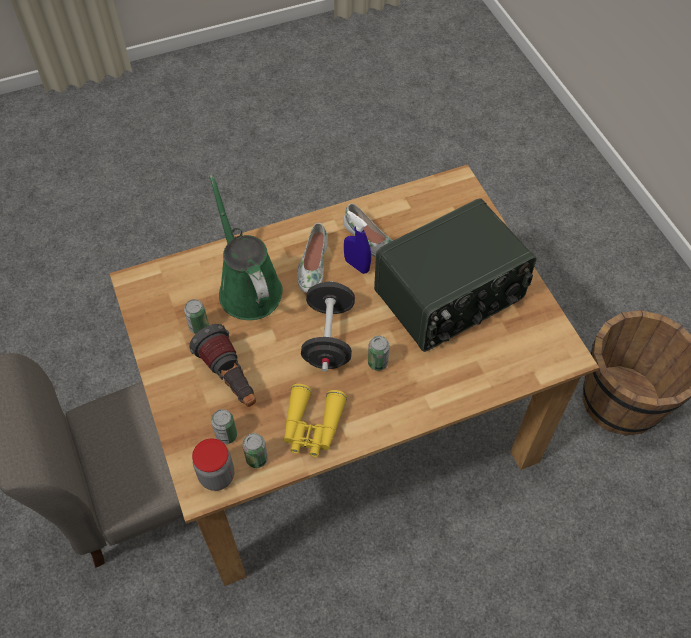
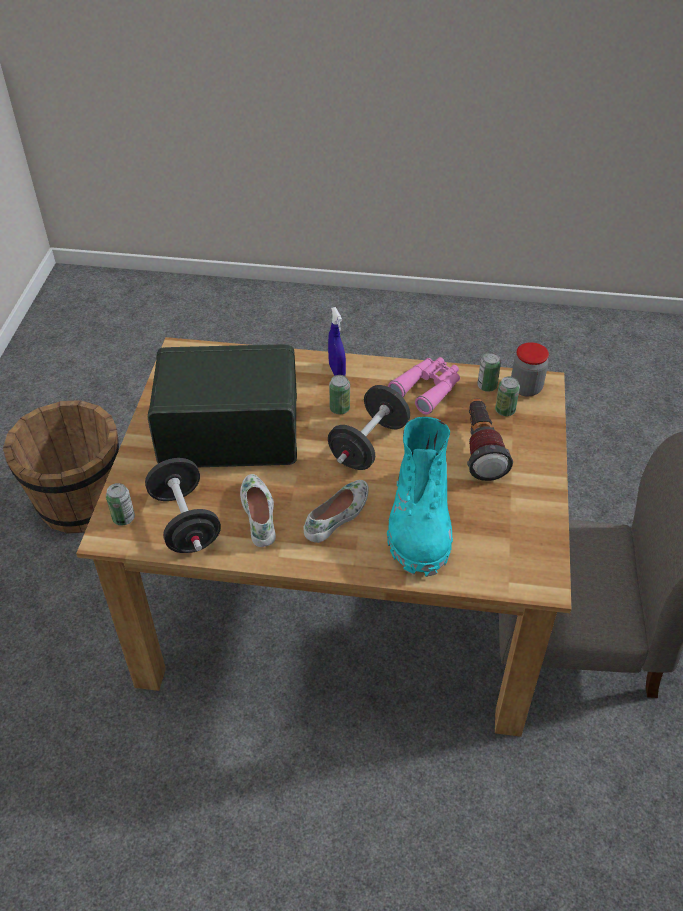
camera: 150 degrees left, 10 degrees down
(199, 327) = (490, 506): can -> can (123, 518)
(248, 287) = (420, 523): green watering can -> turquoise boot
(312, 426) = (428, 388): yellow binoculars -> pink binoculars
(357, 265) = (293, 496): blue spray bottle -> blue spray bottle (337, 372)
(416, 212) = (185, 522): none -> black dumbbell

